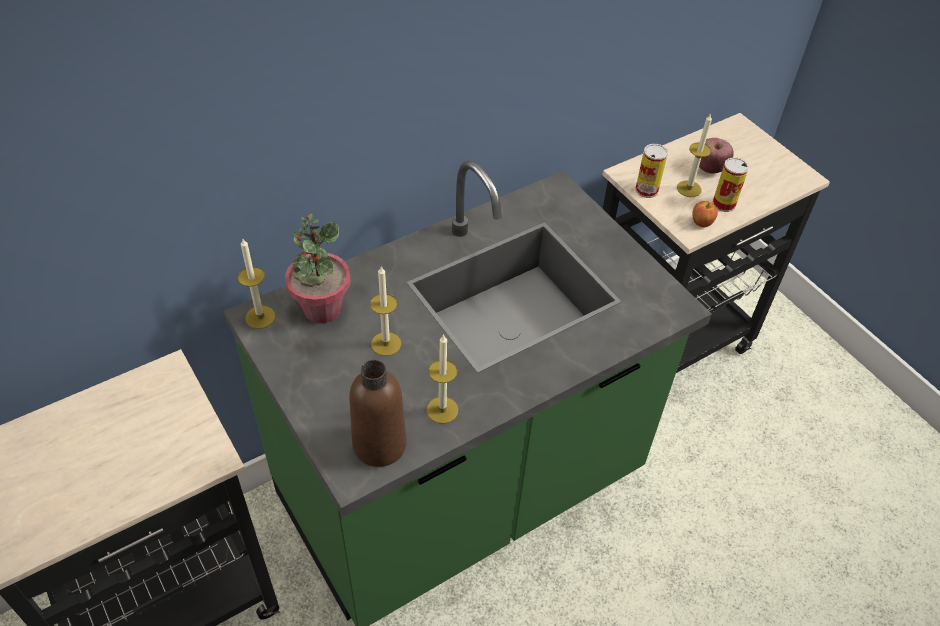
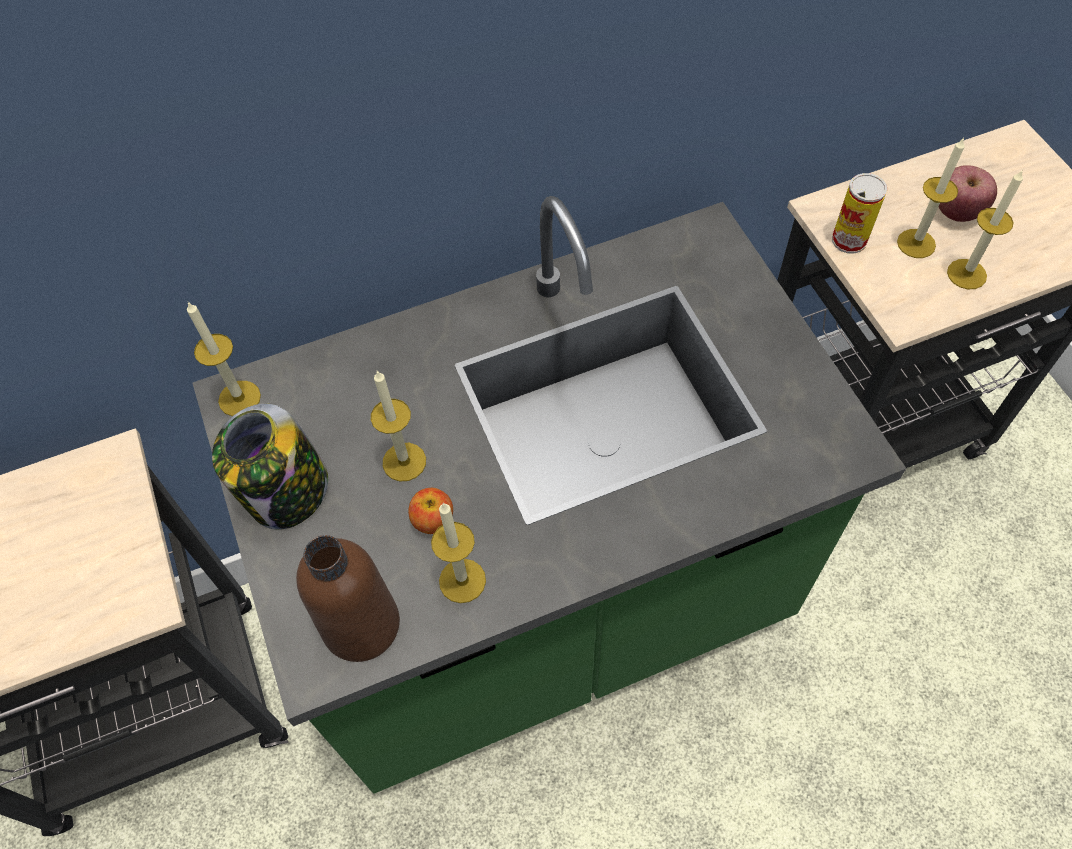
camera: 15 degrees right, 10 degrees up
(308, 371) = (287, 492): none -> jar
(321, 308) = (326, 394): potted plant -> none
(702, 222) = (925, 302): apple -> apple (433, 520)
(724, 204) = (966, 274): can -> candle

